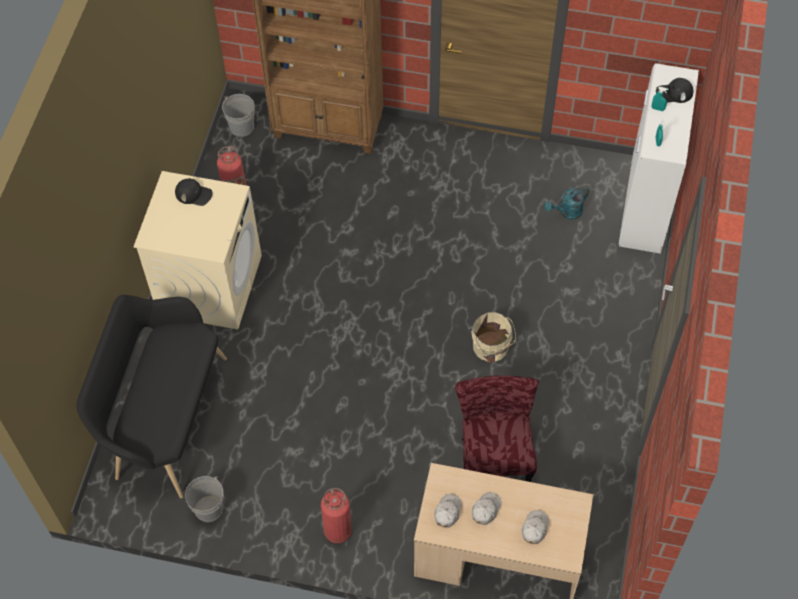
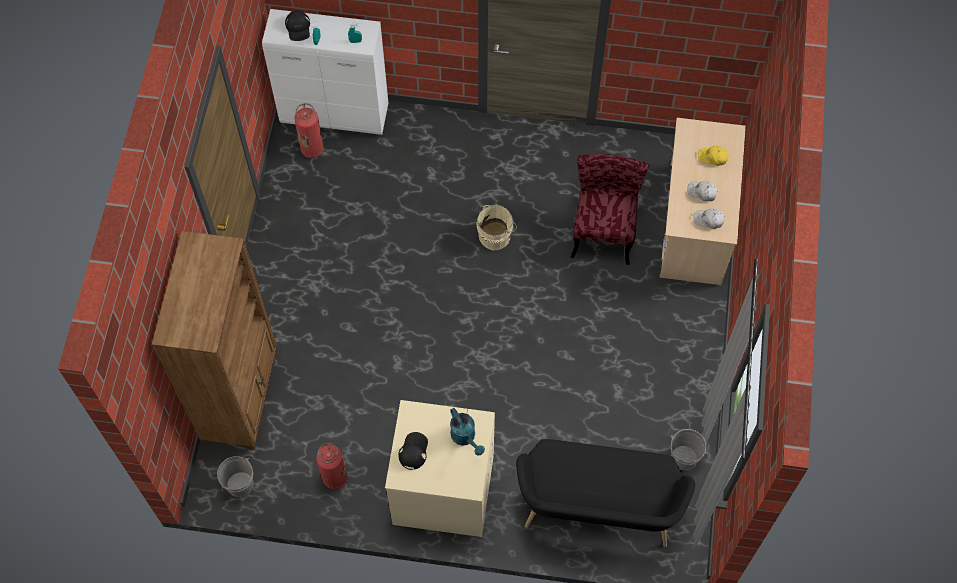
camera: 95 degrees left, 5 degrees up
(337, 531) = (689, 347): fire extinguisher -> fire extinguisher (312, 149)
(494, 457) = (603, 229): red chair -> red chair turned 105 degrees clockwise
(534, 528) = (713, 157): white cap -> yellow cap
(567, 212) = (344, 177): turquoise watering can -> turquoise watering can (465, 438)

